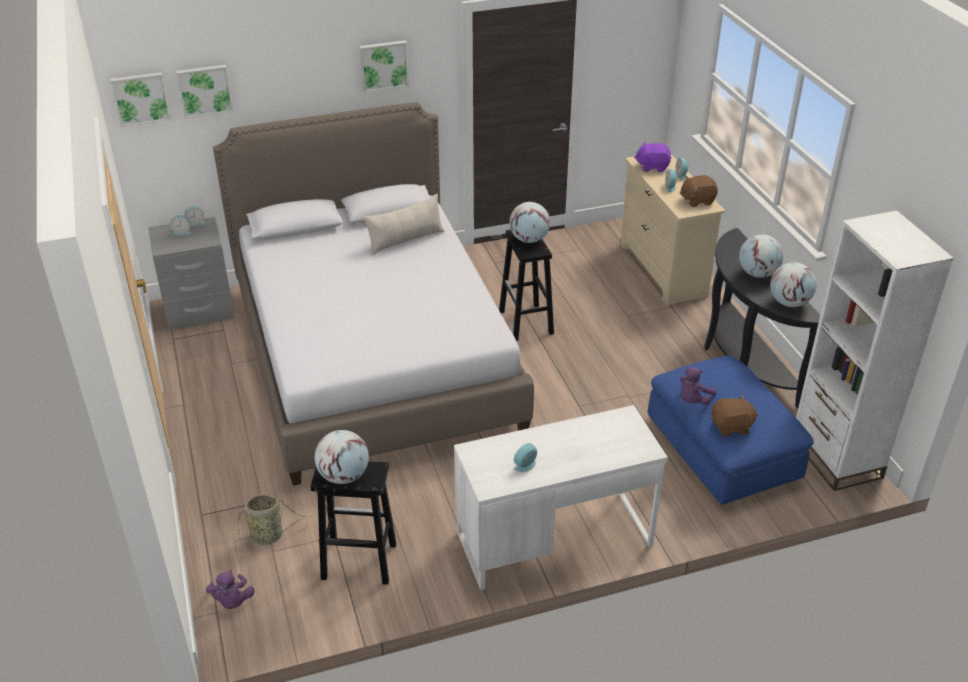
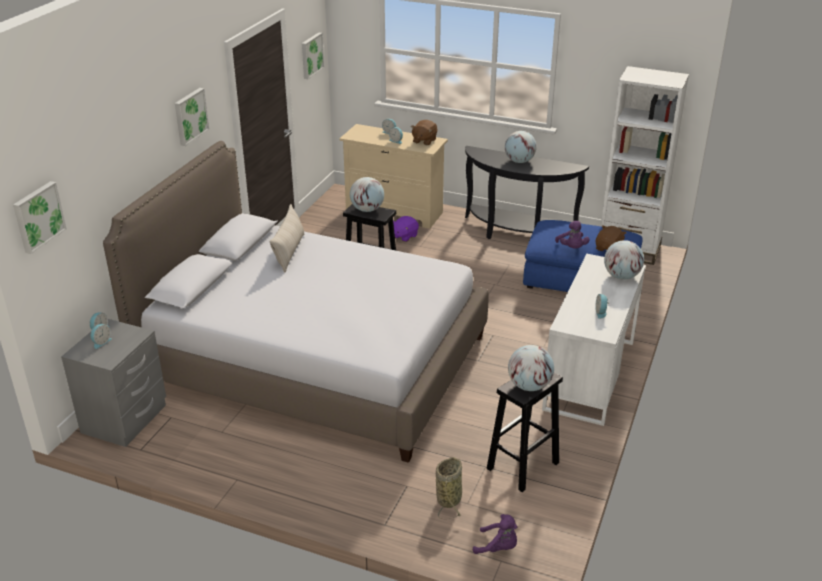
camera: 50 degrees left, 5 degrees down
(205, 90) = (82, 188): picture -> picture (311, 55)
(652, 167) = (365, 135): purple plush toy -> purple plush toy (404, 236)
(789, 302) = (558, 166): globe -> globe (621, 276)

